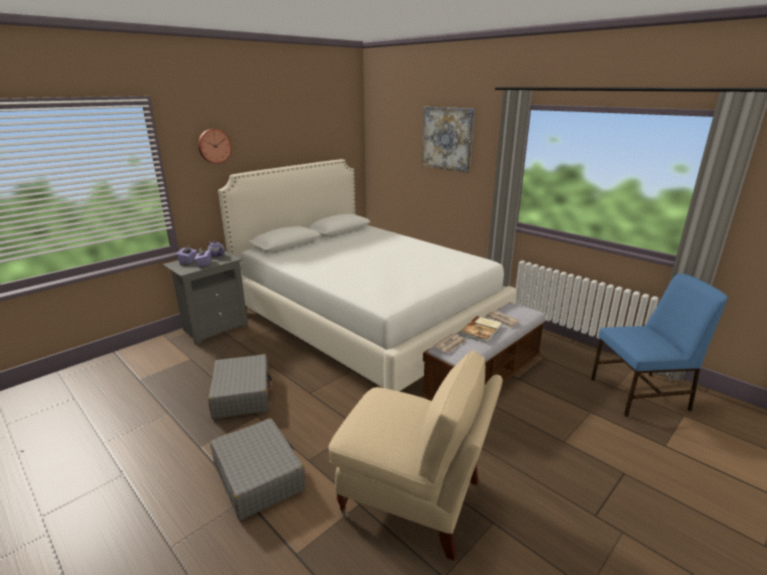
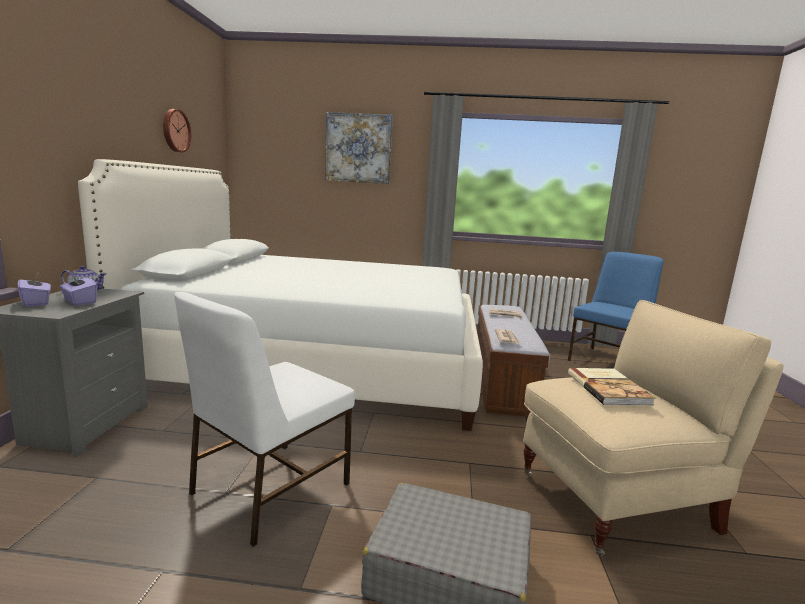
camera: 40 degrees left, 10 degrees down
(214, 146) = (66, 106): wall clock -> wall clock (175, 130)
(242, 394) = (268, 489): grey suitcase -> white chair
(482, 330) = (507, 324): book -> book (609, 388)

